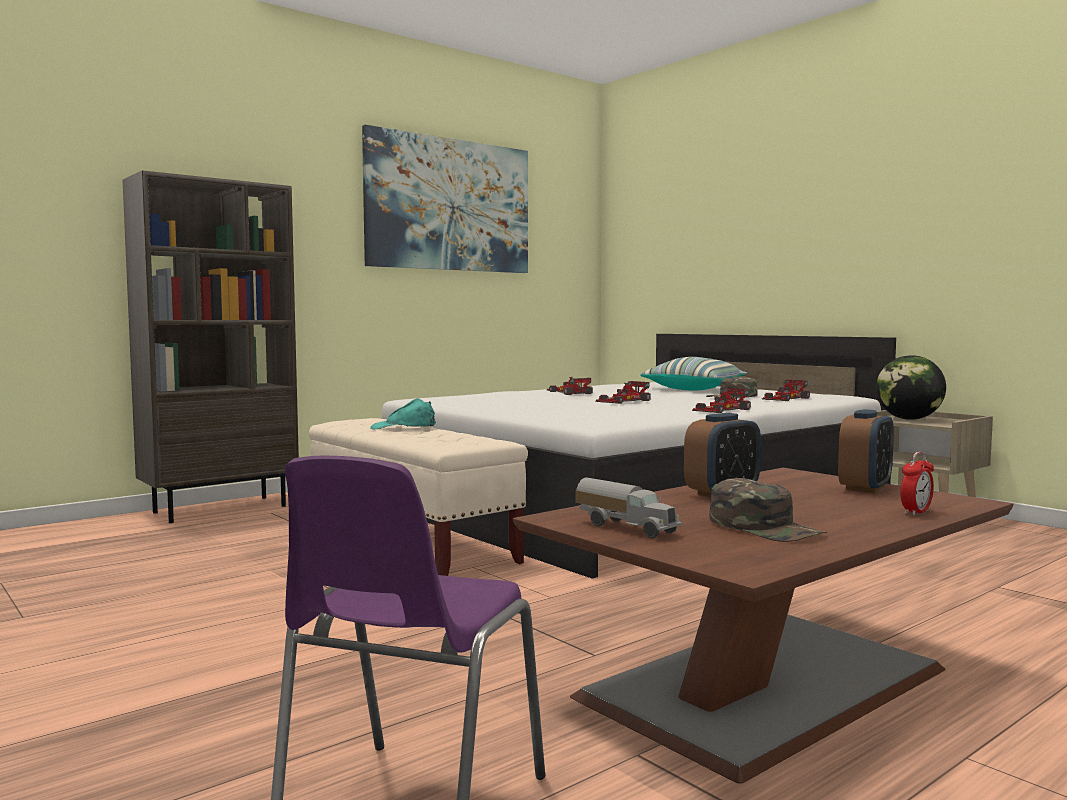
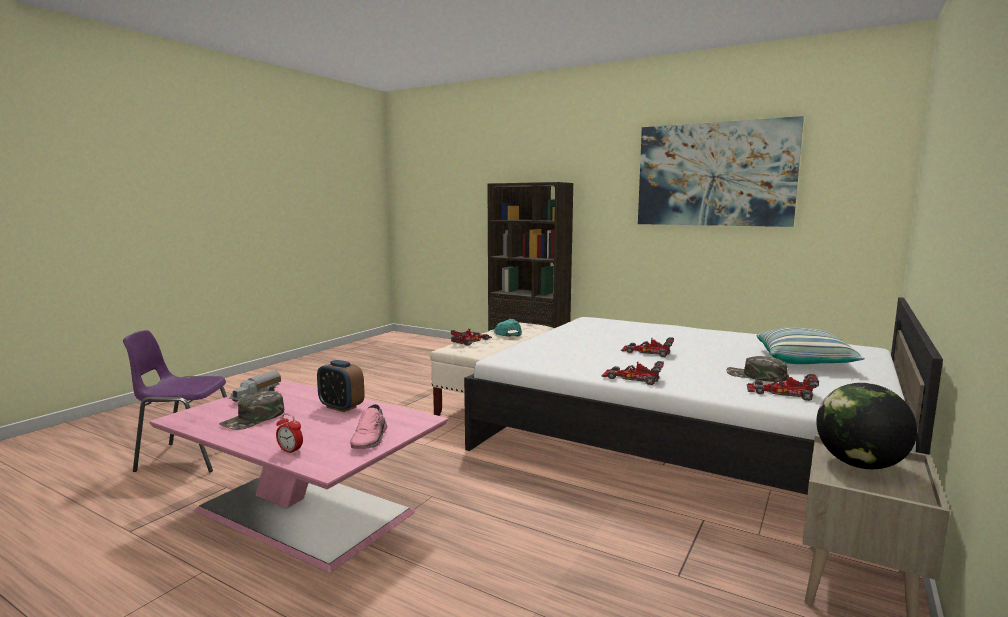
camera: 70 degrees right, 5 degrees up
(568, 392) = (691, 336): toy car -> toy car (471, 340)
(768, 680) = (307, 511): brown coffee table -> pink coffee table
(865, 488) = (371, 439): alarm clock -> pink shoe

